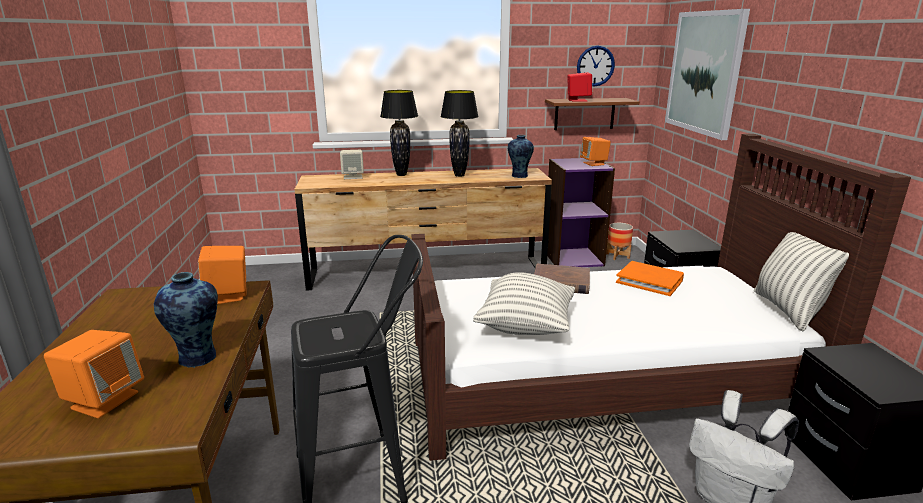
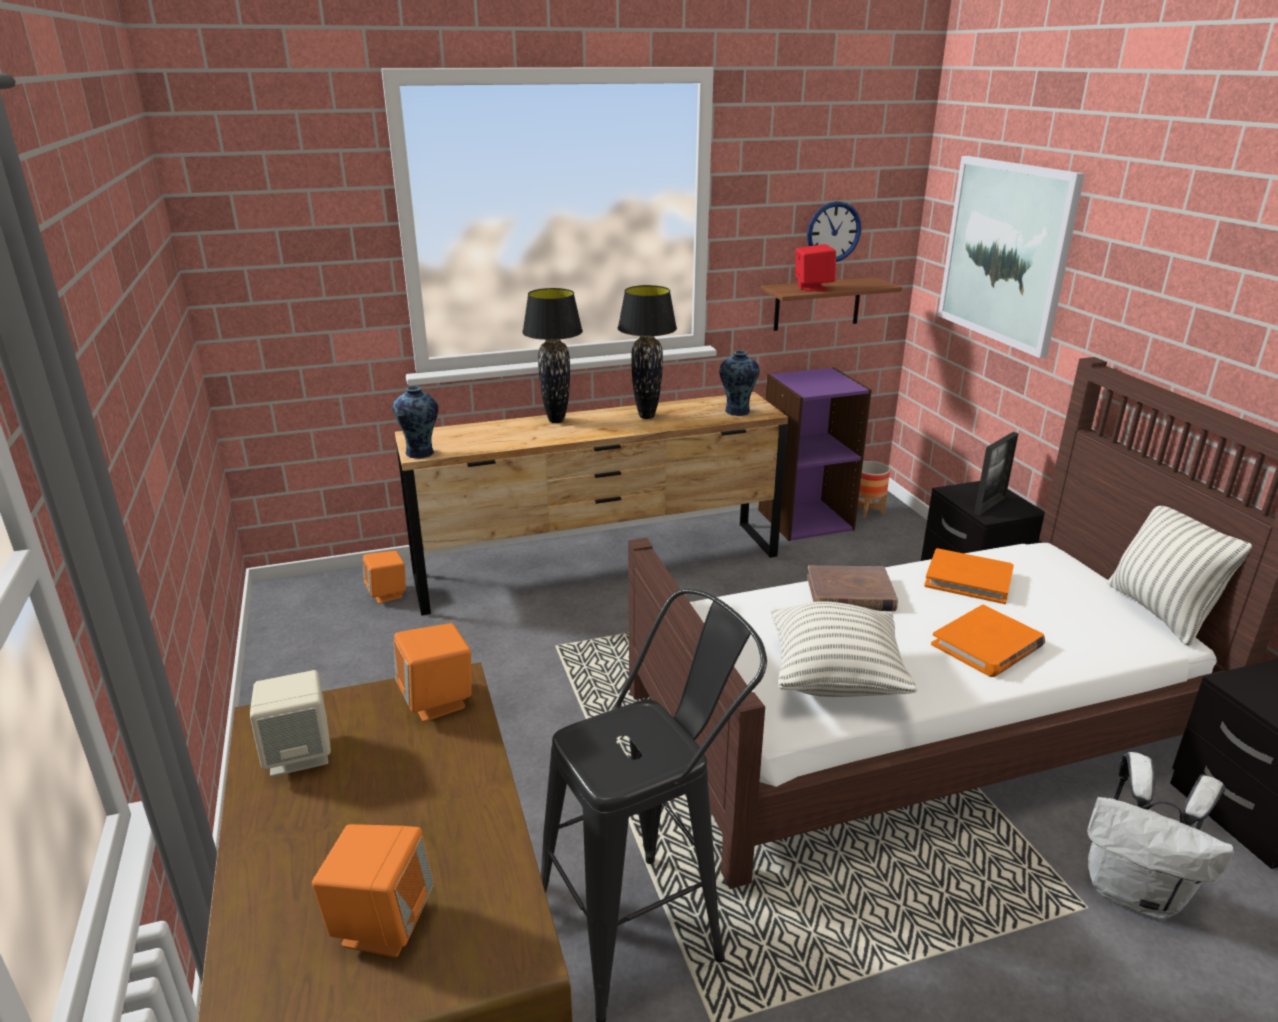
camera: 10 degrees left, 5 degrees up
(197, 358) = (470, 828): vase -> vase (420, 454)
(353, 177) = (482, 430): beige speaker -> beige speaker (299, 754)
(594, 163) = (837, 382): orange speaker -> orange speaker (387, 594)
(645, 317) = (987, 646): none -> orange book
(685, 242) = (990, 505): none -> picture frame

